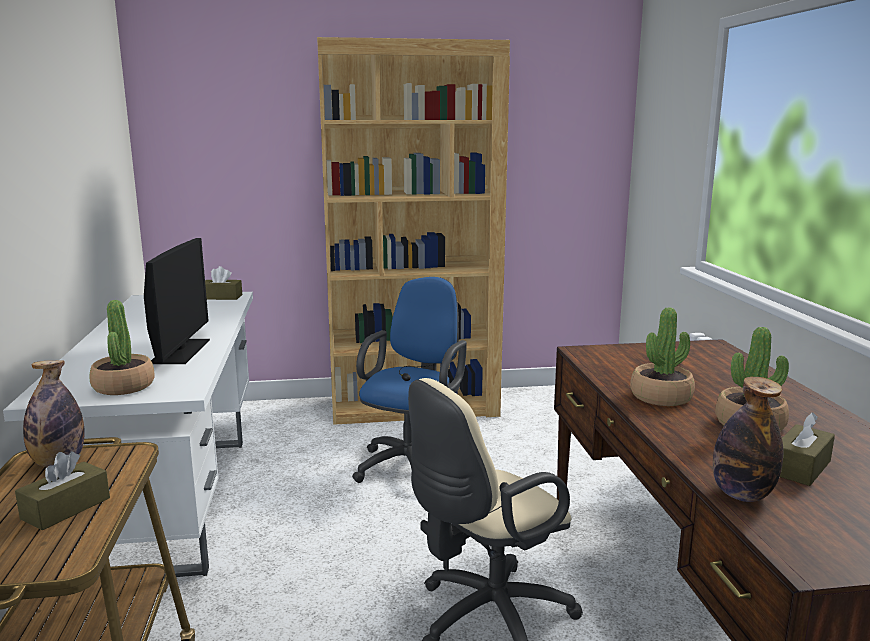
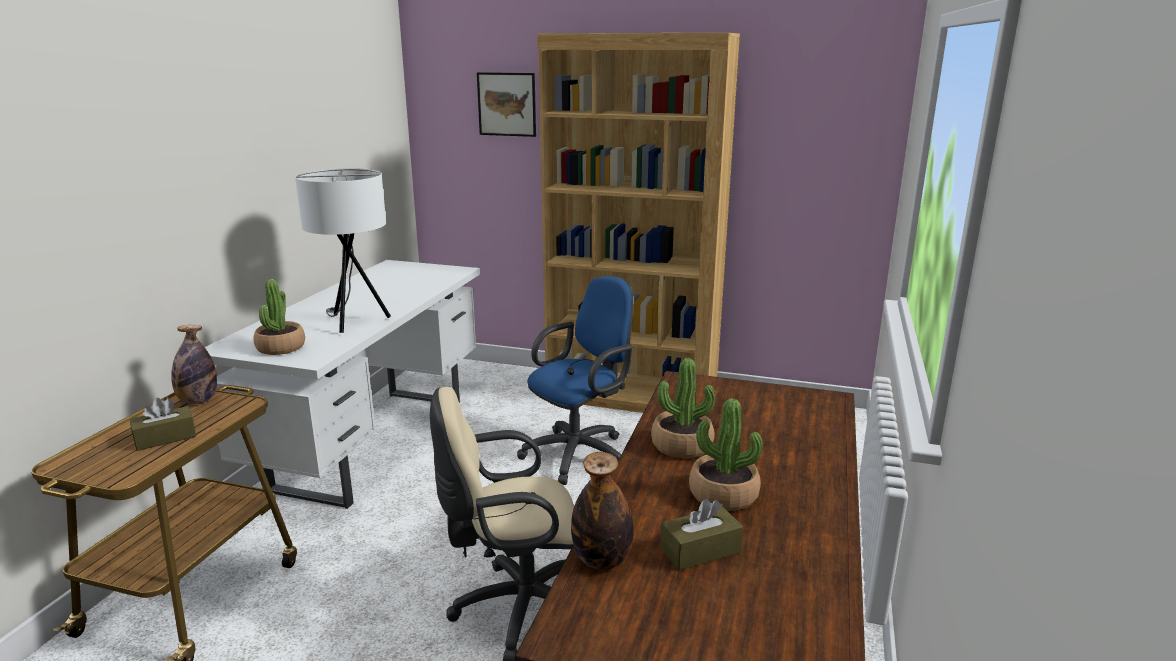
camera: 25 degrees right, 5 degrees up
(180, 351) = (354, 322): monitor -> white table lamp
(221, 297) = (448, 271): brown tissue box -> none
(254, 118) = (507, 104): none -> picture

